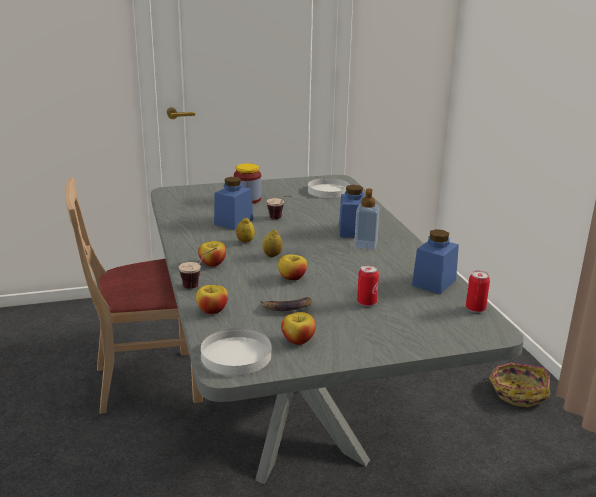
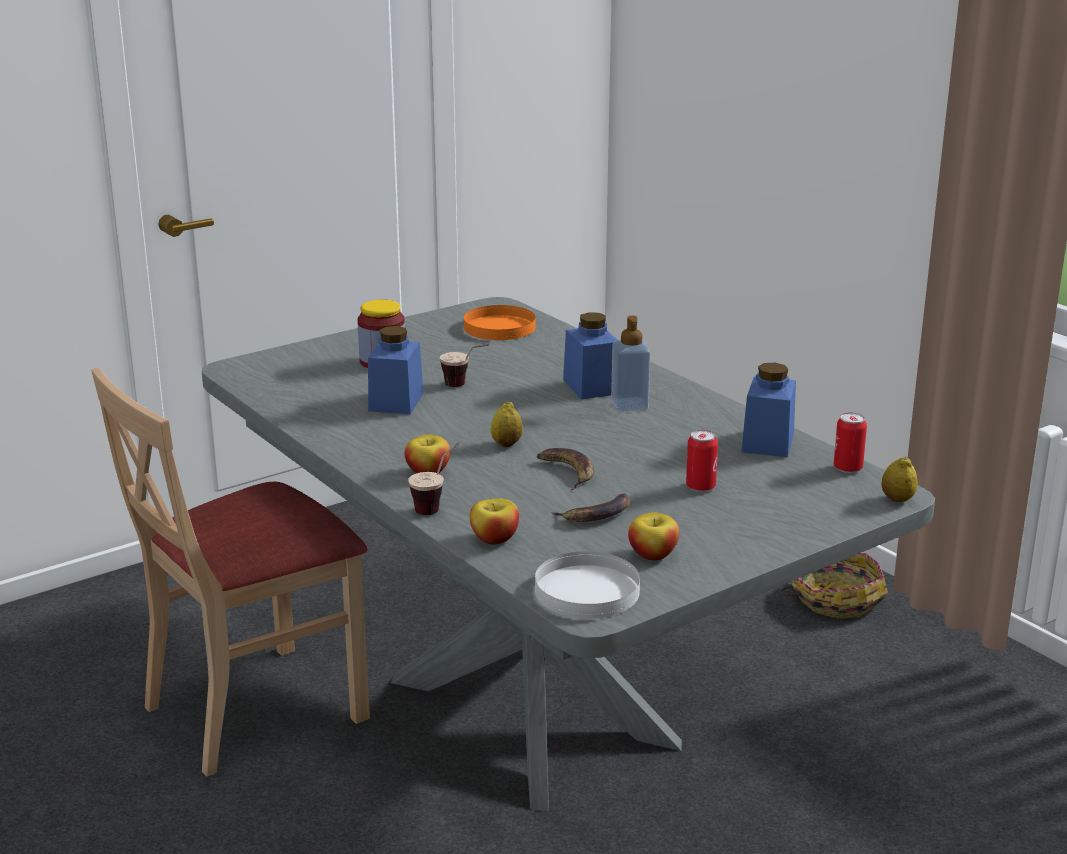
camera: 20 degrees left, 0 degrees up
(245, 241) = (445, 430): lemon -> lemon (897, 499)
(292, 278) = (566, 472): apple -> banana
(328, 190) = (499, 327): white plate -> orange plate

